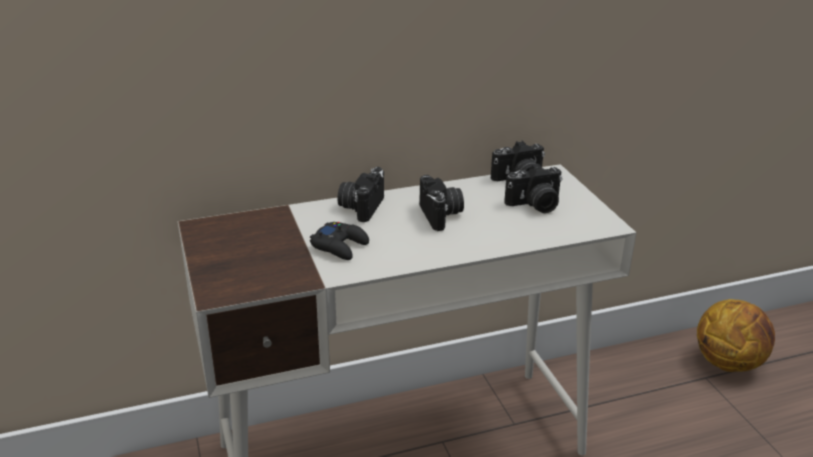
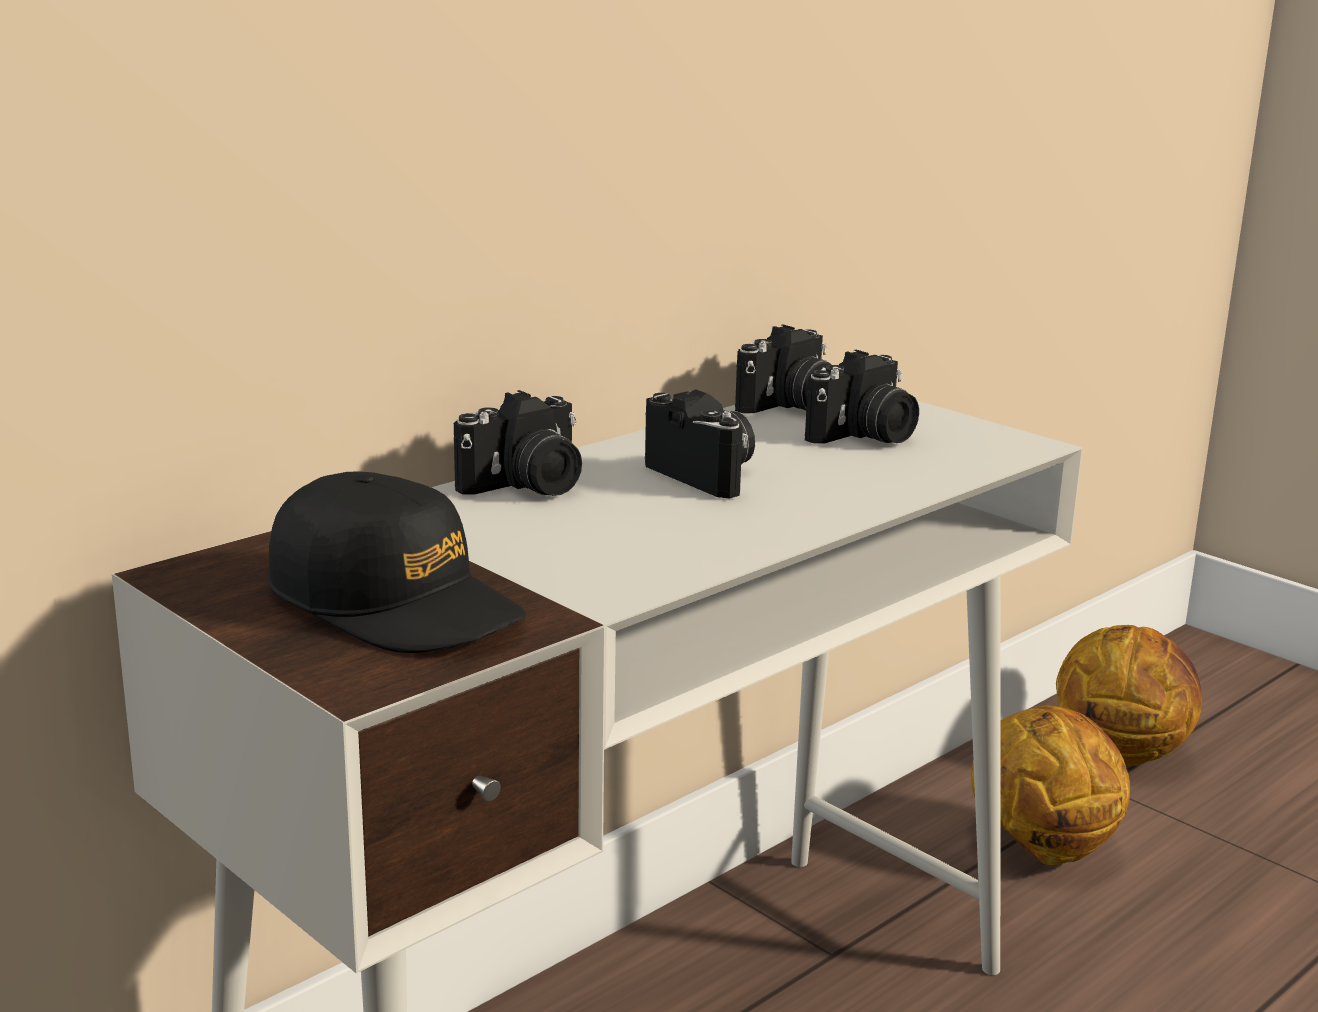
camera: 25 degrees left, 10 degrees down
(259, 259) = (395, 603): none -> black cap
(340, 246) = (556, 553): black game controller -> none
(361, 207) = (527, 487): camera -> camera turned 120 degrees counterclockwise
(649, 400) = (1040, 847): none -> basketball

